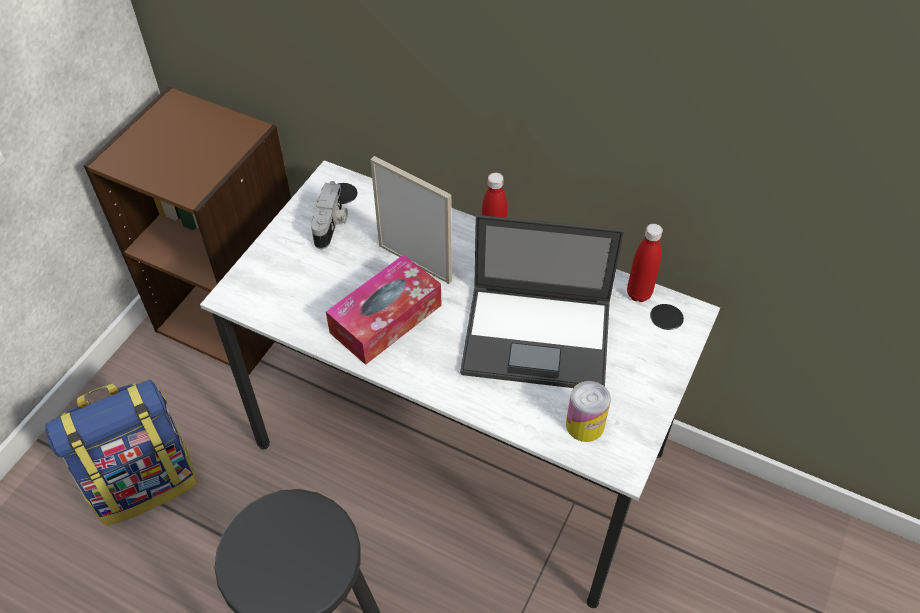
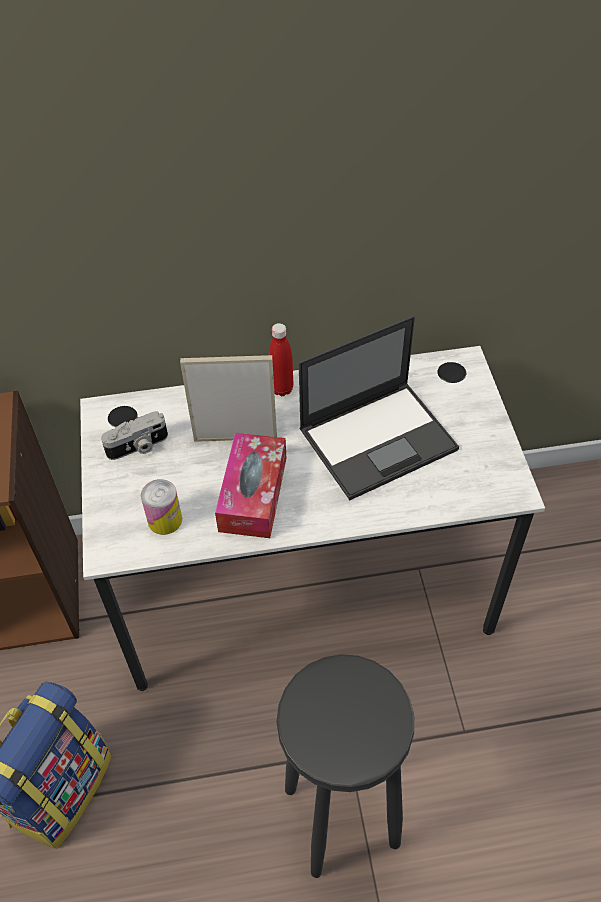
camera: 35 degrees left, 0 degrees up
(331, 225) = (138, 447): camera -> camera turned 90 degrees clockwise
(585, 425) = (467, 481): can -> can (165, 520)
(639, 294) = (419, 366): red bottle -> none

